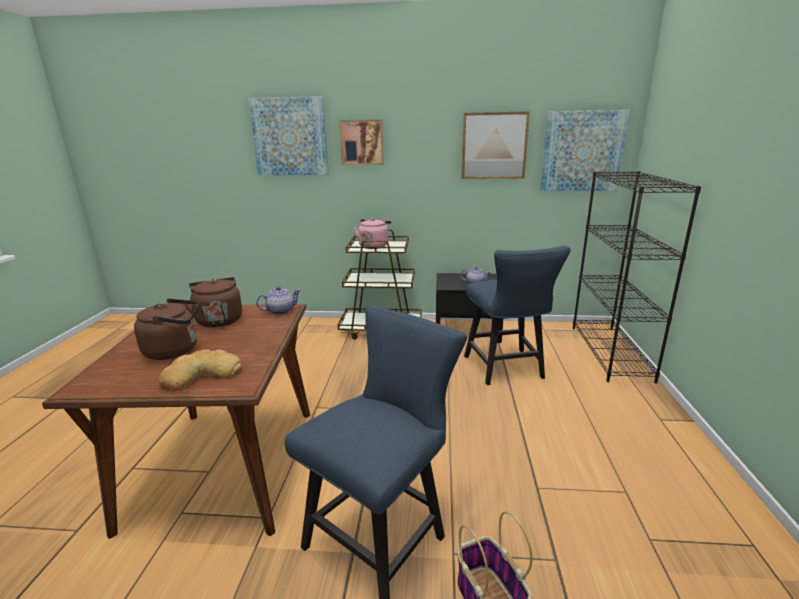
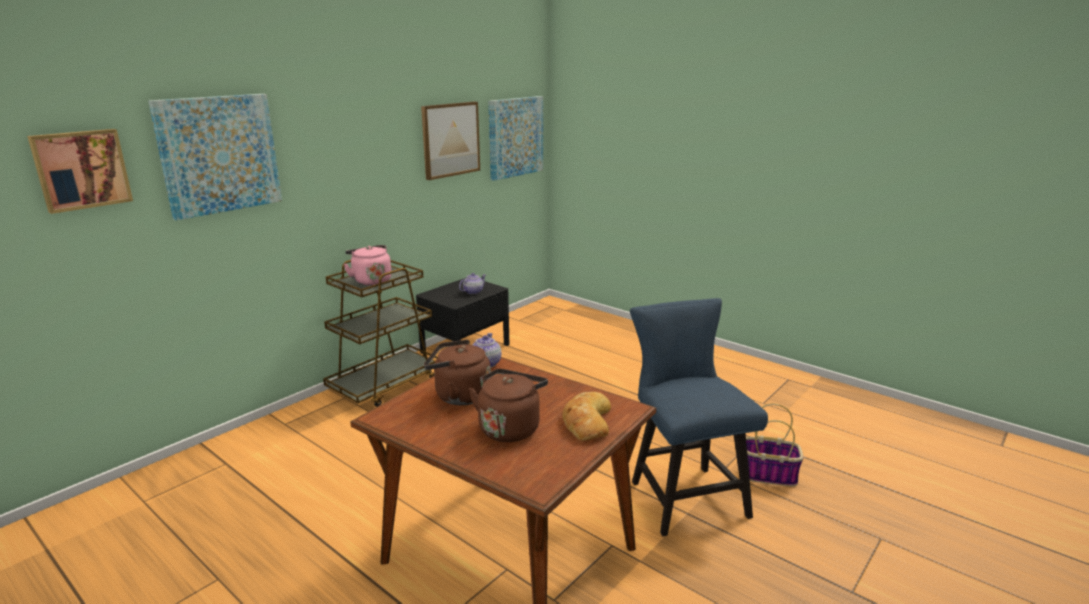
camera: 55 degrees left, 0 degrees up
(362, 142) = (319, 151): picture -> picture (81, 169)
(506, 370) = (552, 361): blue chair -> none
(610, 353) = (587, 317): black bookcase -> none

